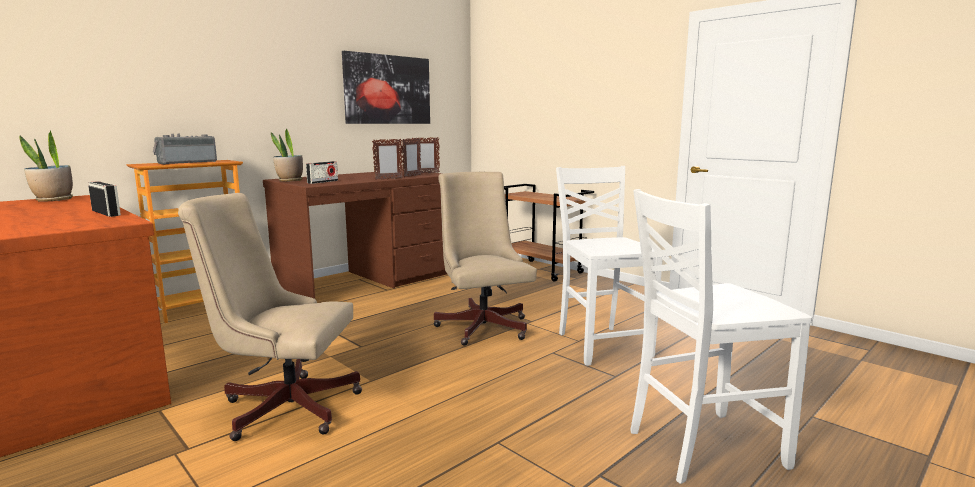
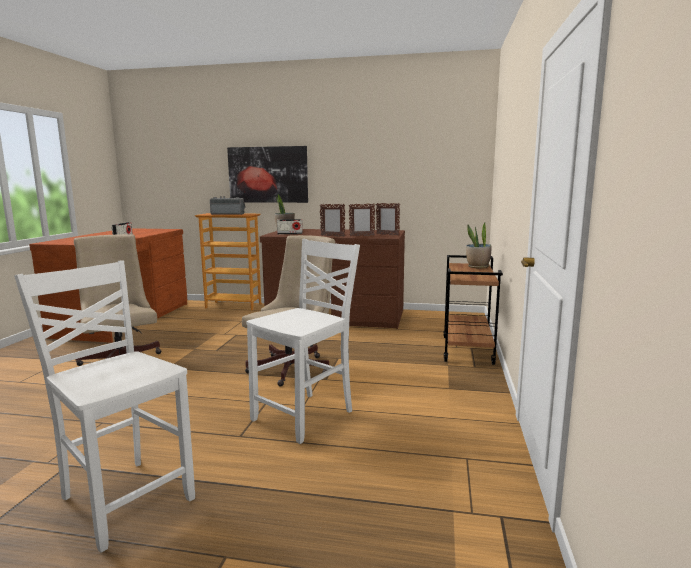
camera: 55 degrees right, 0 degrees up
(53, 200) = (157, 230): potted plant -> potted plant (477, 267)
(387, 89) = (392, 160): picture -> picture (268, 174)

